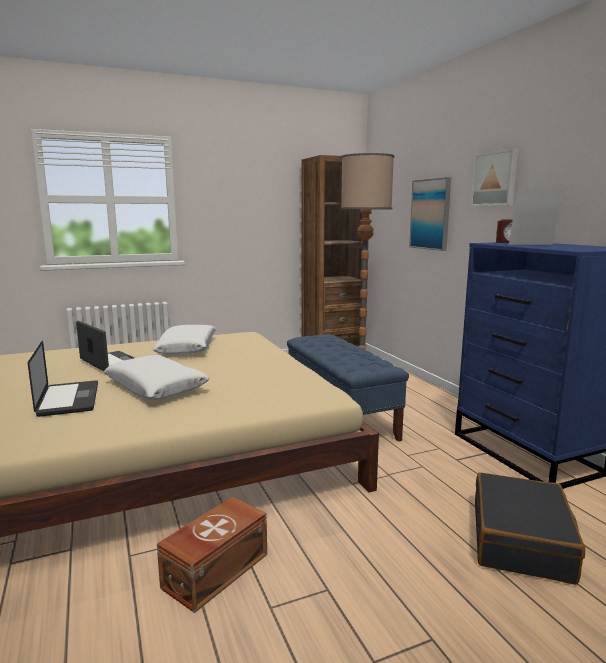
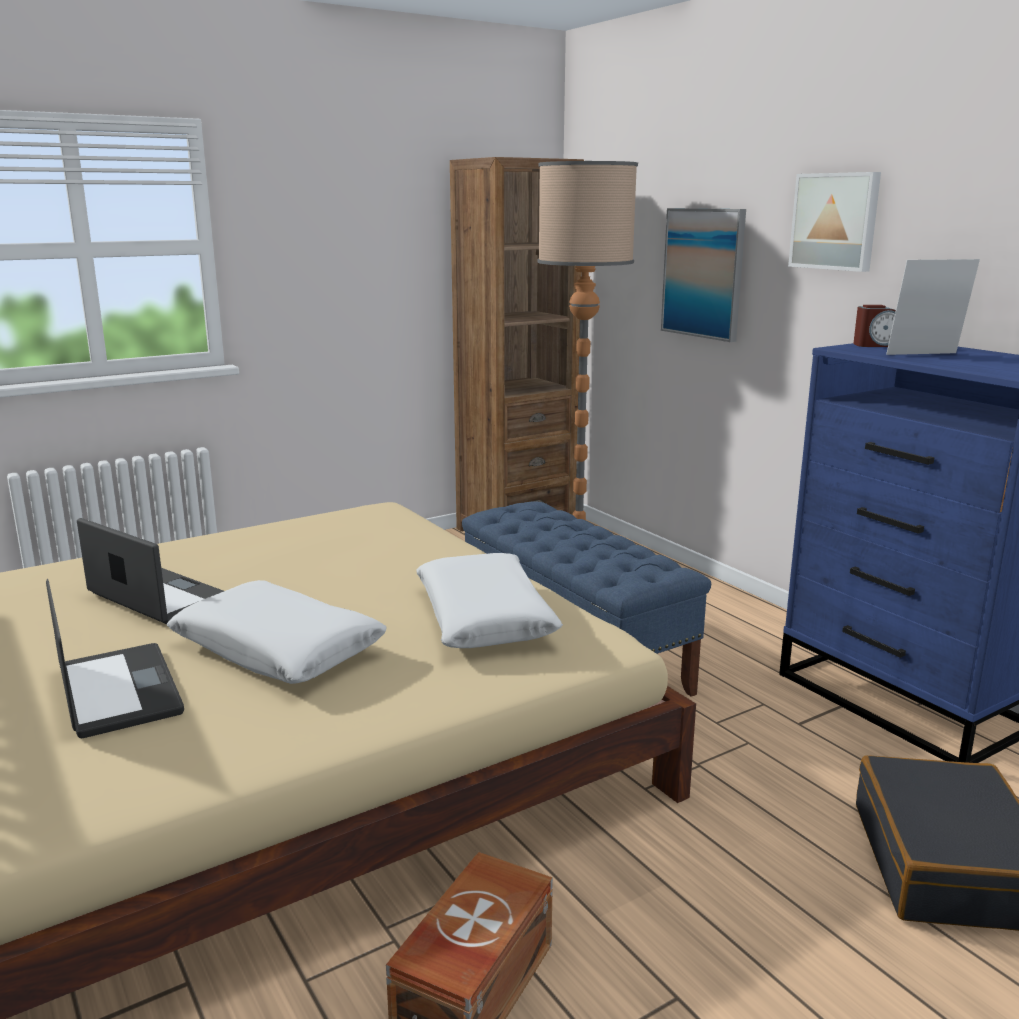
camera: 10 degrees left, 5 degrees up
(187, 348) = (287, 550): white pillow -> white pillow (484, 617)

